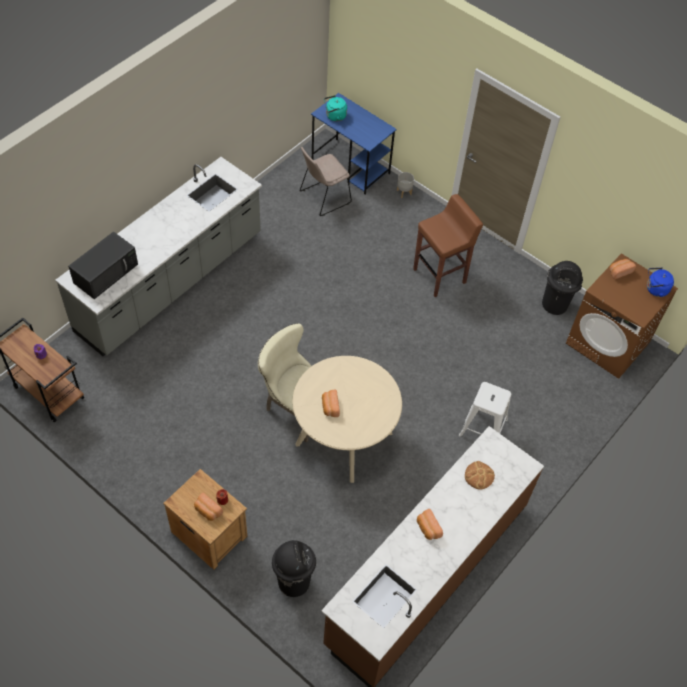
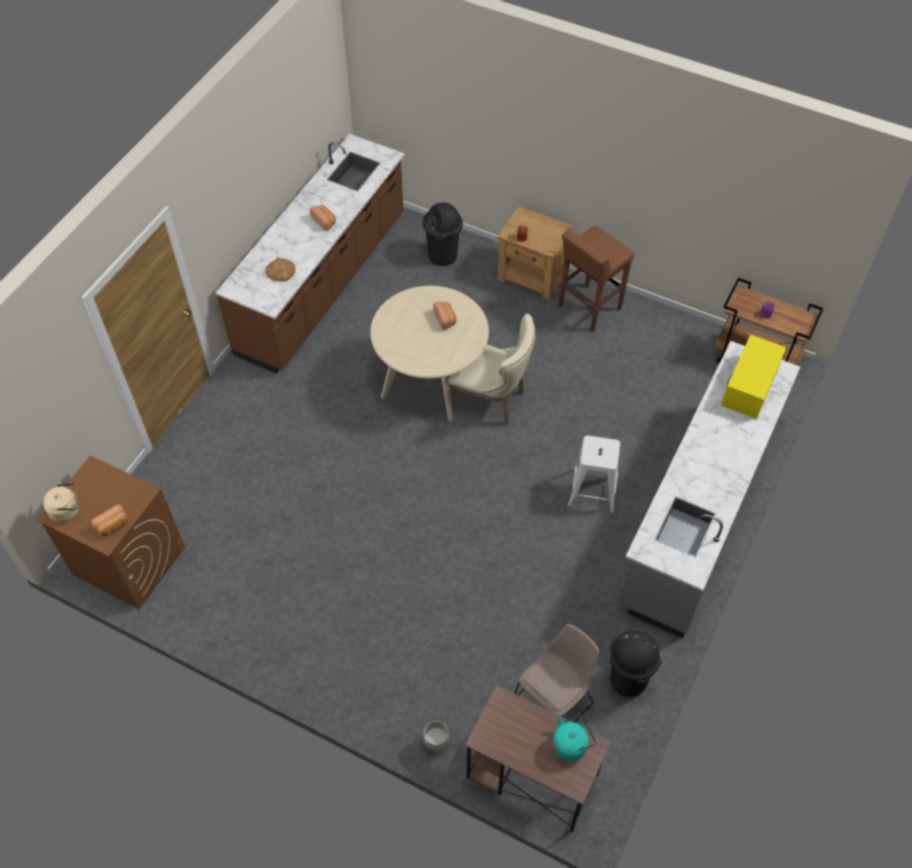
camera: 170 degrees right, 0 degrees up
(106, 272) = (749, 387): black microwave -> yellow microwave
(207, 511) = (531, 227): bread -> none
(351, 166) = (531, 776): blue desk -> brown desk
(440, 276) = (357, 607): brown stool -> brown stool (588, 308)
(483, 428) = (281, 423): white stool -> white stool (593, 490)
(555, 304) = (197, 600): black trash can -> black trash can (627, 679)
(655, 289) = (67, 510): blue kettle -> beige kettle

